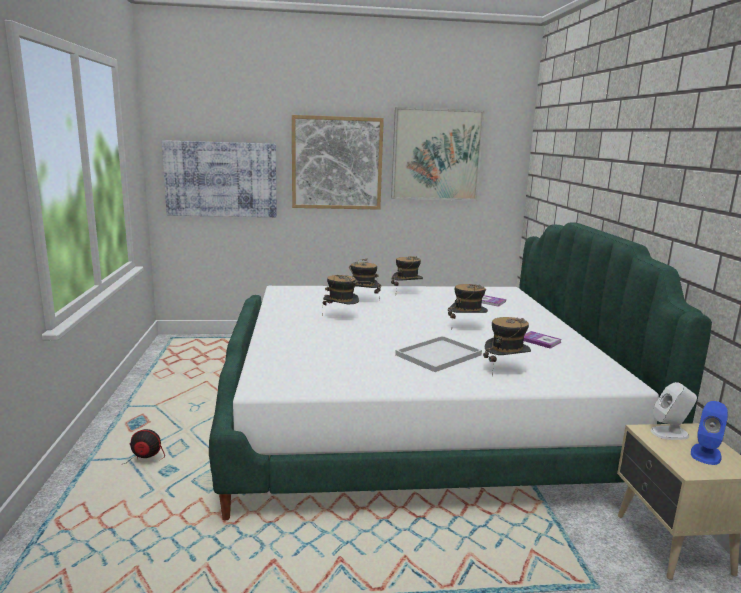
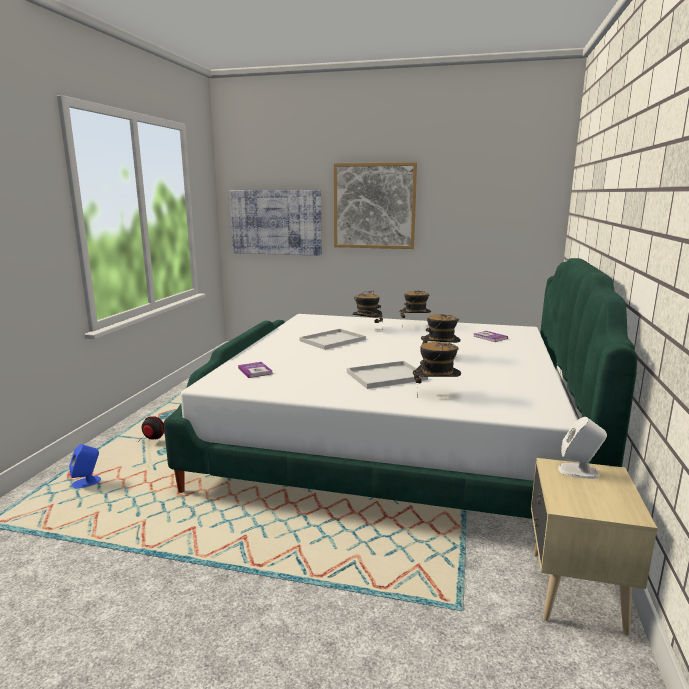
camera: 20 degrees right, 0 degrees up
(340, 317) = (332, 340): hat -> white tray
(436, 155) = (469, 196): picture -> none
(540, 341) = (503, 373): book -> book (255, 371)
(706, 454) = (600, 495): blue speaker -> blue speaker (87, 483)

